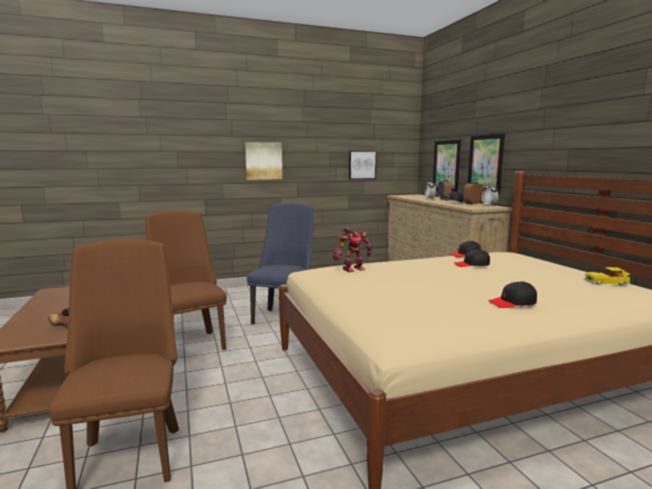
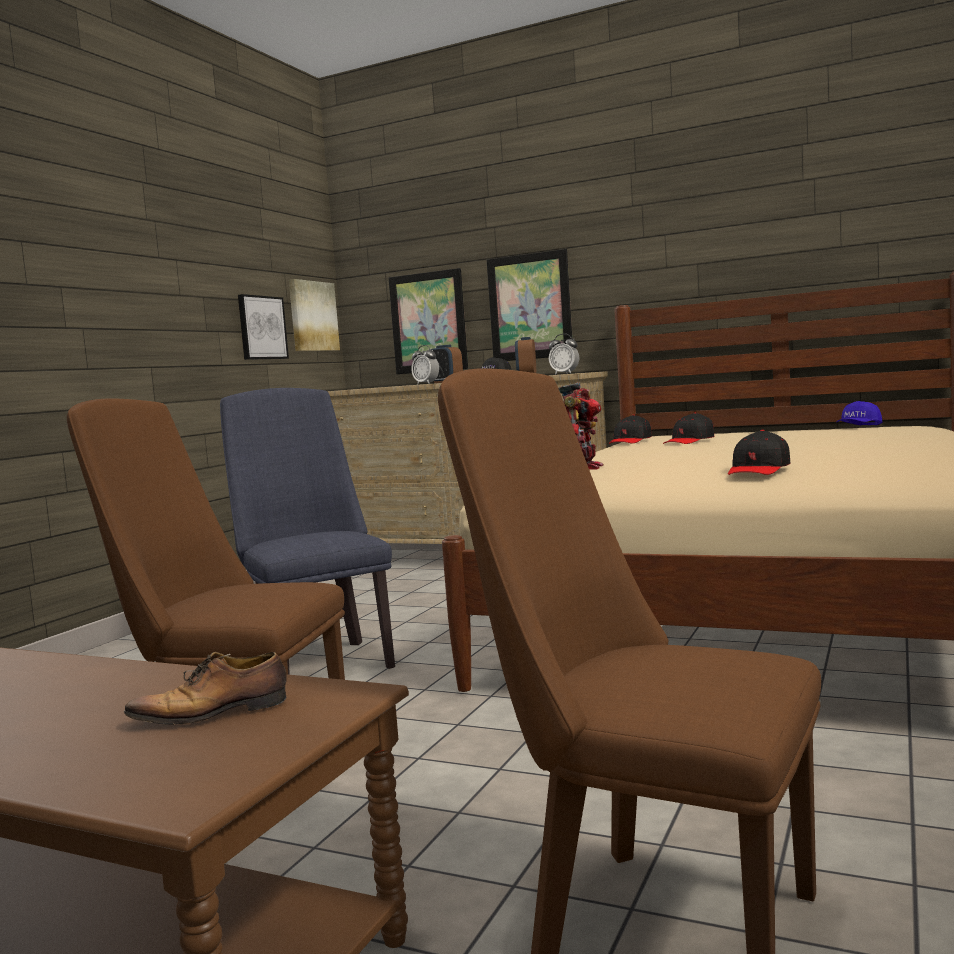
camera: 45 degrees left, 5 degrees down
(263, 161) = (78, 310): picture -> picture (312, 316)
(512, 303) = (886, 443): black cap -> black cap (759, 470)
(607, 283) = (858, 427): toy car -> blue cap

